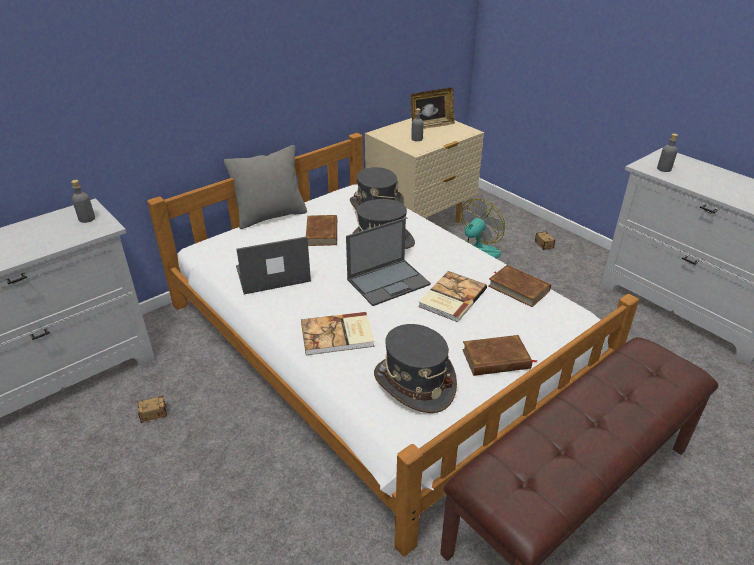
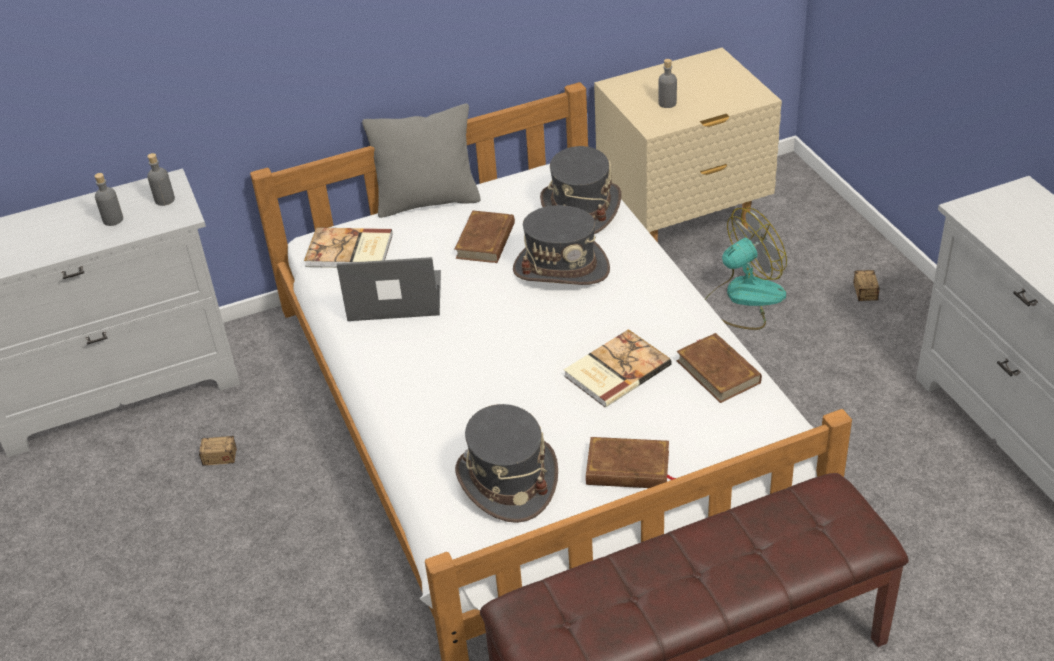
camera: 20 degrees right, 5 degrees up
(338, 336) = (441, 400): book -> book (350, 251)
(389, 282) = (543, 332): laptop -> none
(431, 125) = (704, 78): picture frame -> none
(664, 169) = (996, 218): grey bottle -> grey bottle (113, 220)

